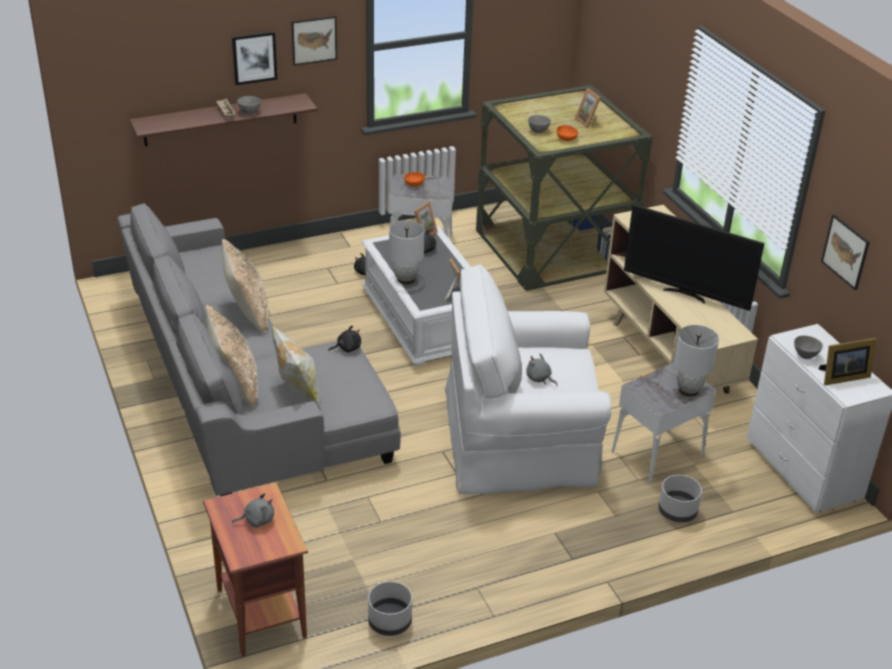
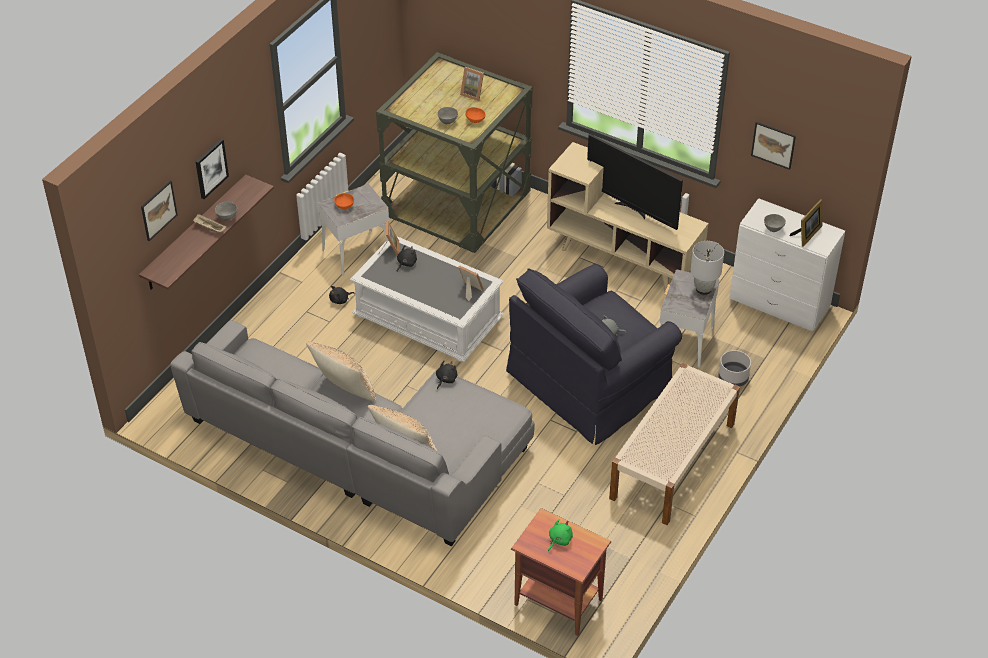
camera: 35 degrees left, 10 degrees up
(257, 520) = (559, 540): grey plush toy -> green plush toy
(298, 393) = (455, 435): pillow -> none
(314, 40) = (246, 128): picture -> picture (158, 210)
(389, 621) = (640, 557): grey planter -> none
(405, 279) = (421, 297): white table lamp -> none
(521, 440) = (592, 381): white armchair -> black armchair
(527, 552) = (673, 461): none -> beige bench
(685, 294) = (632, 209): television -> television turned 45 degrees clockwise

